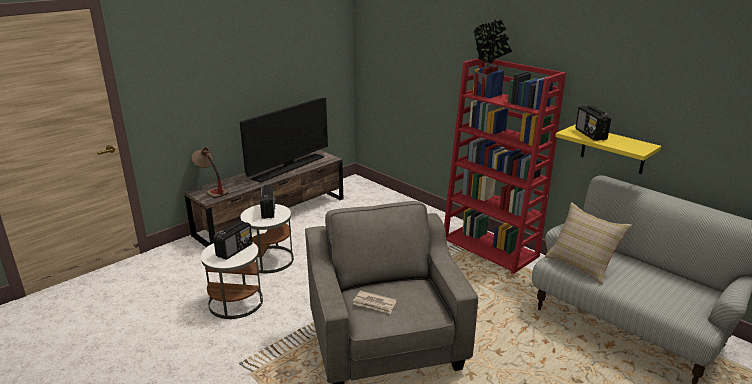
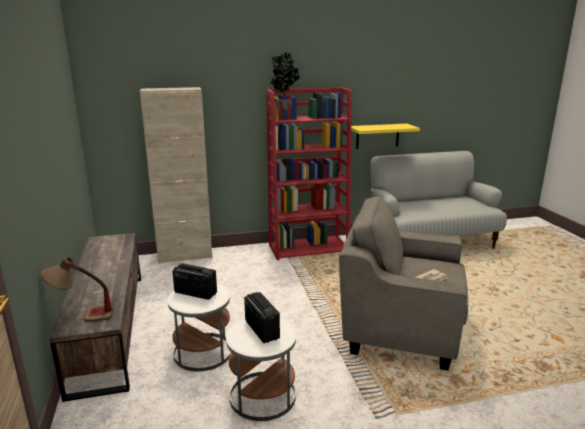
camera: 60 degrees left, 5 degrees down
(289, 167) = (106, 260): television -> none
(397, 199) = (185, 256): none -> beige cabinet
(582, 264) = (414, 212): beige pillow -> none
(590, 134) = (373, 127): radio -> none

